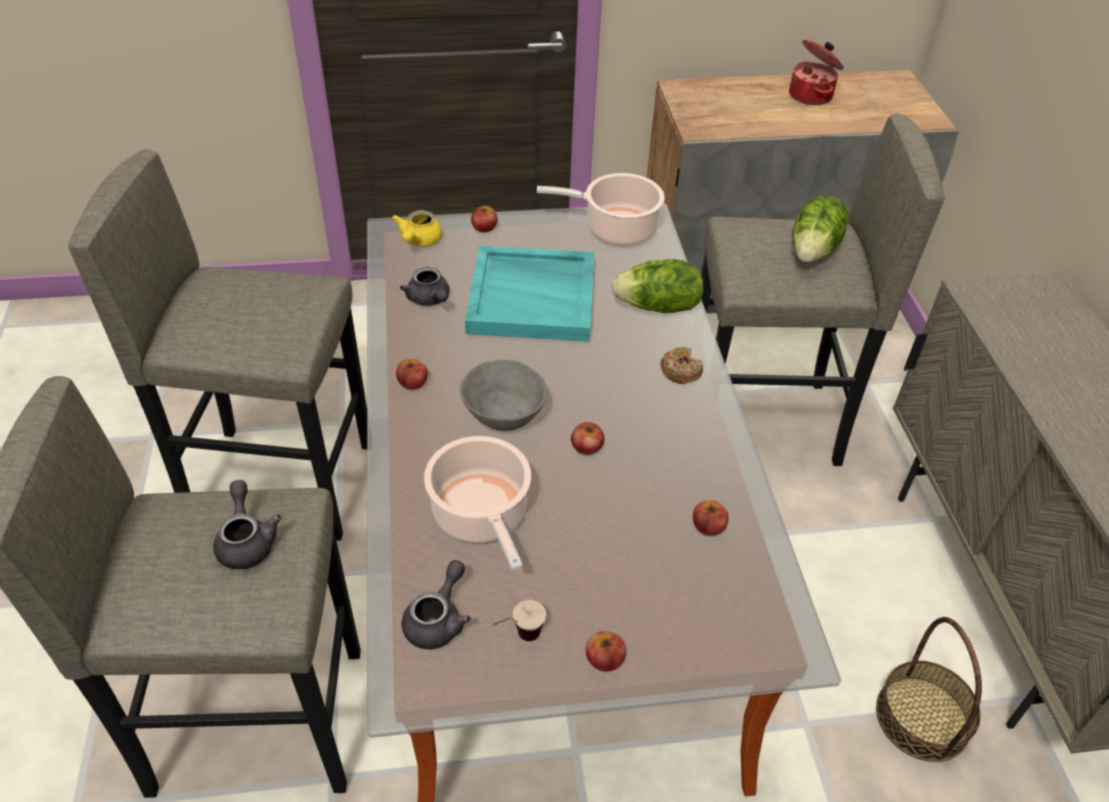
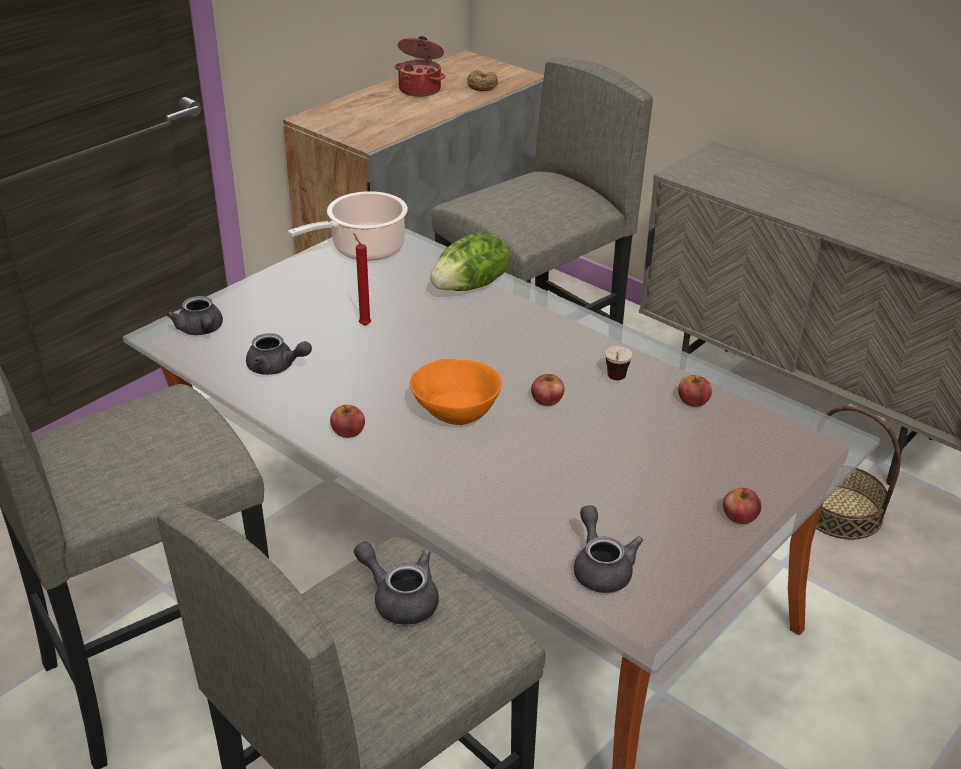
camera: 40 degrees left, 10 degrees down
(418, 241) = (201, 330): yellow teapot -> grey teapot
(481, 517) = (536, 486): cooking pot -> none
(484, 227) = (248, 295): apple -> none
(505, 414) = (457, 412): grey bowl -> orange bowl
(518, 639) = (671, 542): cup -> cup (615, 382)
(533, 297) = (364, 324): turquoise tray -> red candle
(680, 371) = (544, 318): donut -> donut (482, 86)
(814, 250) = (546, 193): lettuce -> none

